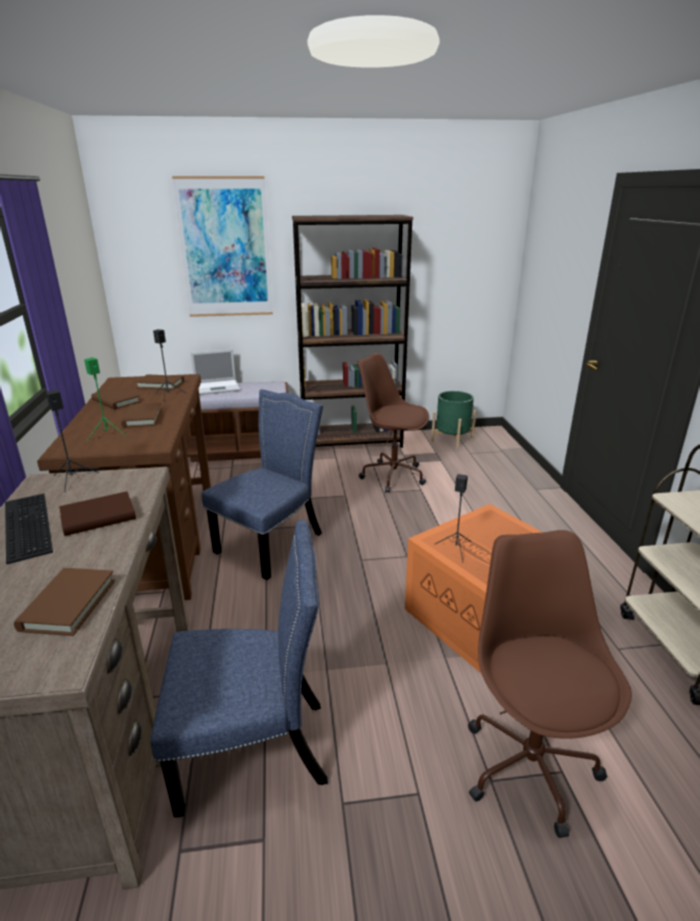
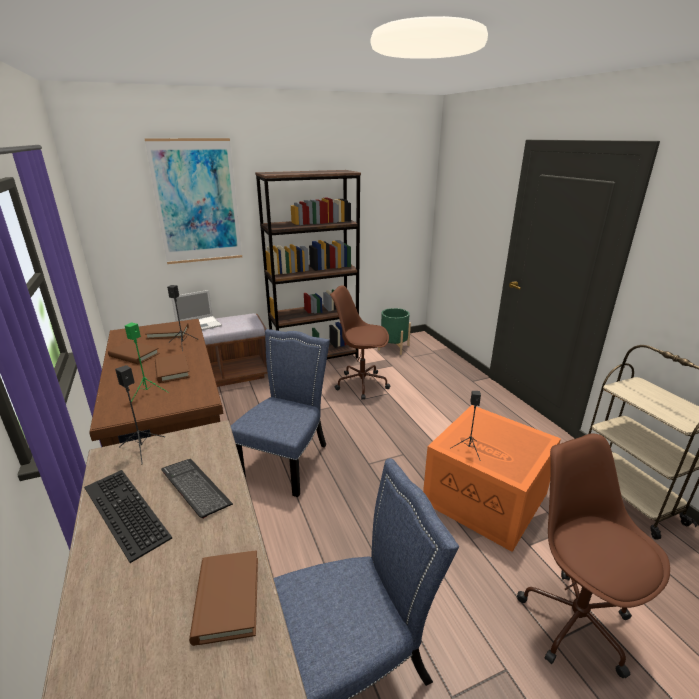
camera: 15 degrees left, 0 degrees up
(98, 517) = (195, 488): brown book -> keyboard

